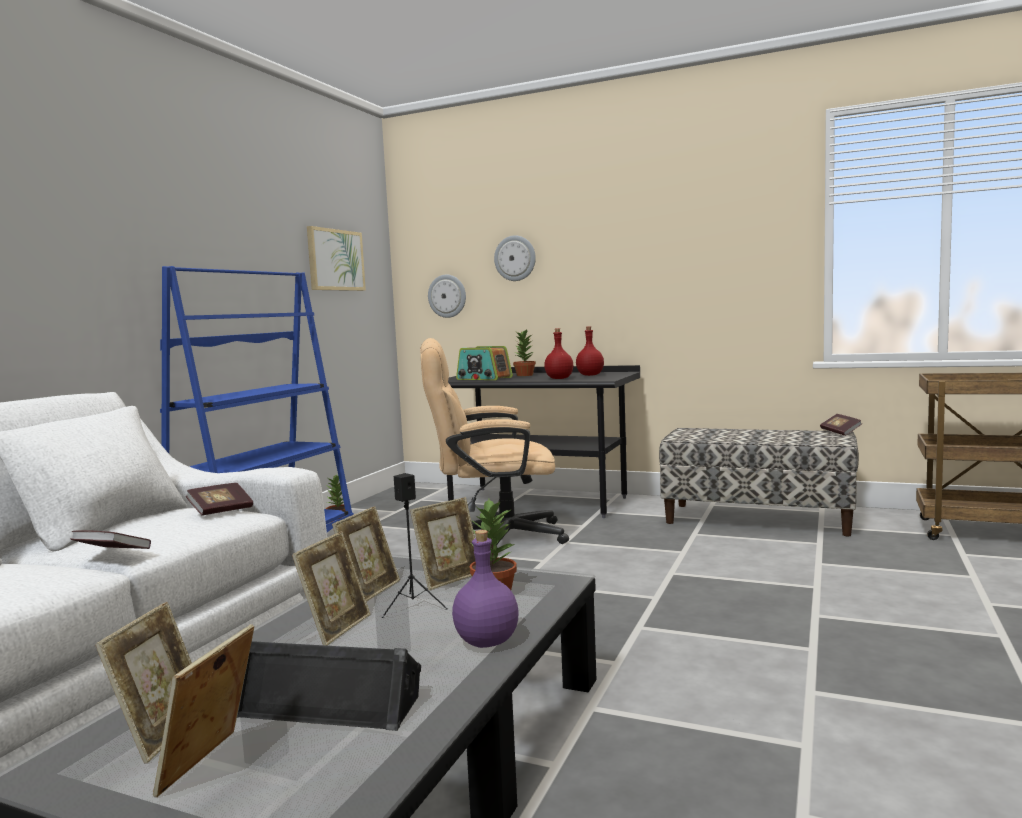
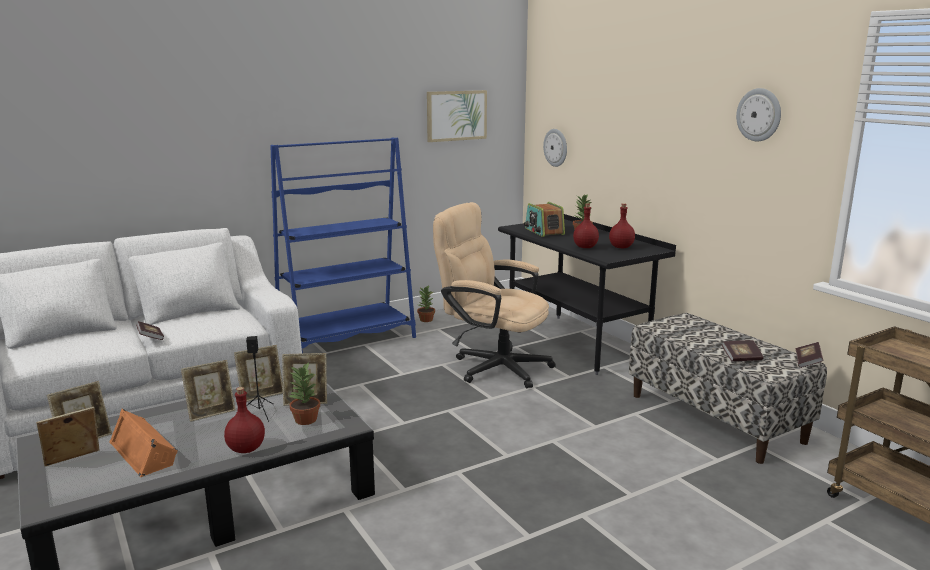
camera: 35 degrees right, 10 degrees up
(221, 511) = (237, 319): book -> book (741, 358)
(328, 702) = (145, 452): black speaker -> orange speaker
(486, 642) = (245, 449): purple bottle -> red bottle
(515, 258) = (602, 124): wall clock -> wall clock (759, 115)

